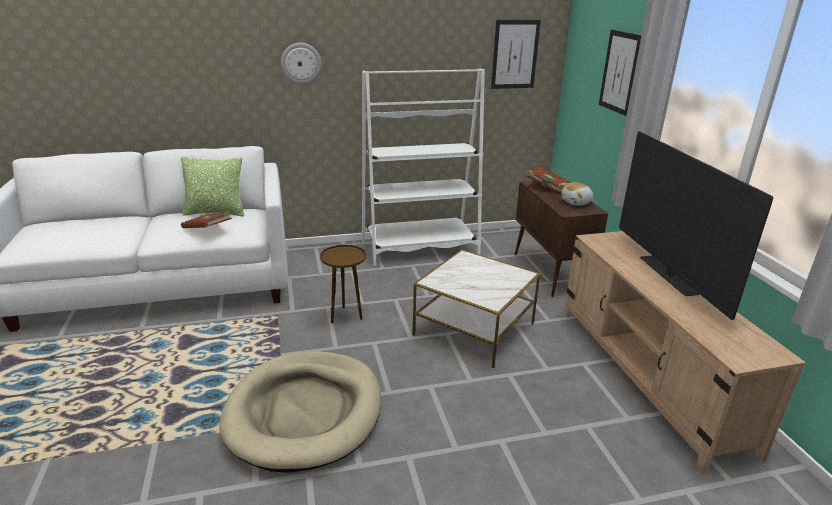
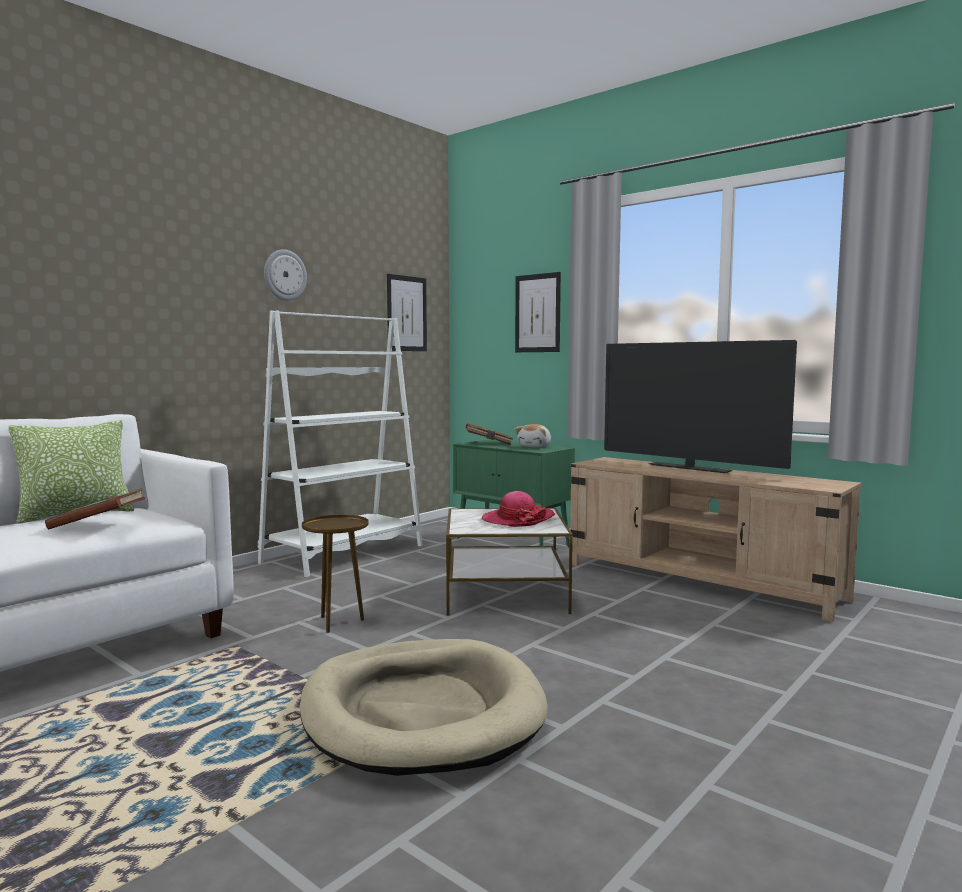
camera: 35 degrees left, 20 degrees down
(301, 63) = (173, 304): wall clock -> wall clock (284, 275)
(486, 280) = (517, 519): none -> hat
(550, 273) = (513, 543): brown cabinet -> green cabinet

